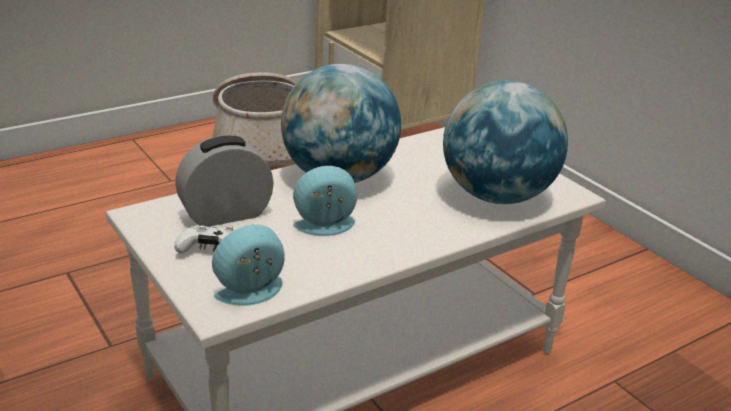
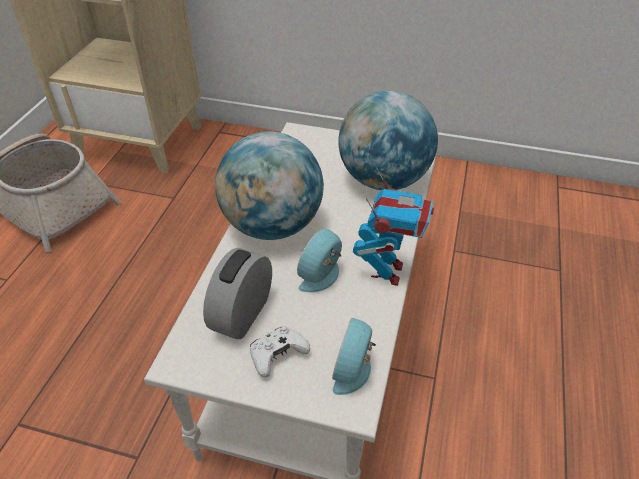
camera: 40 degrees left, 15 degrees up
(389, 254) = (387, 271): none -> toy robot

